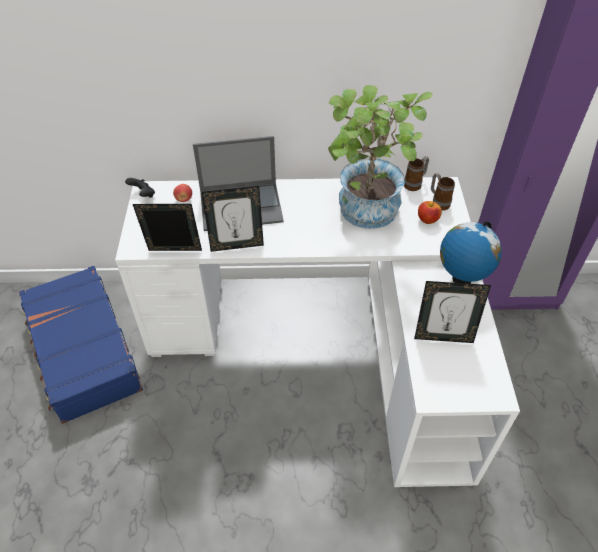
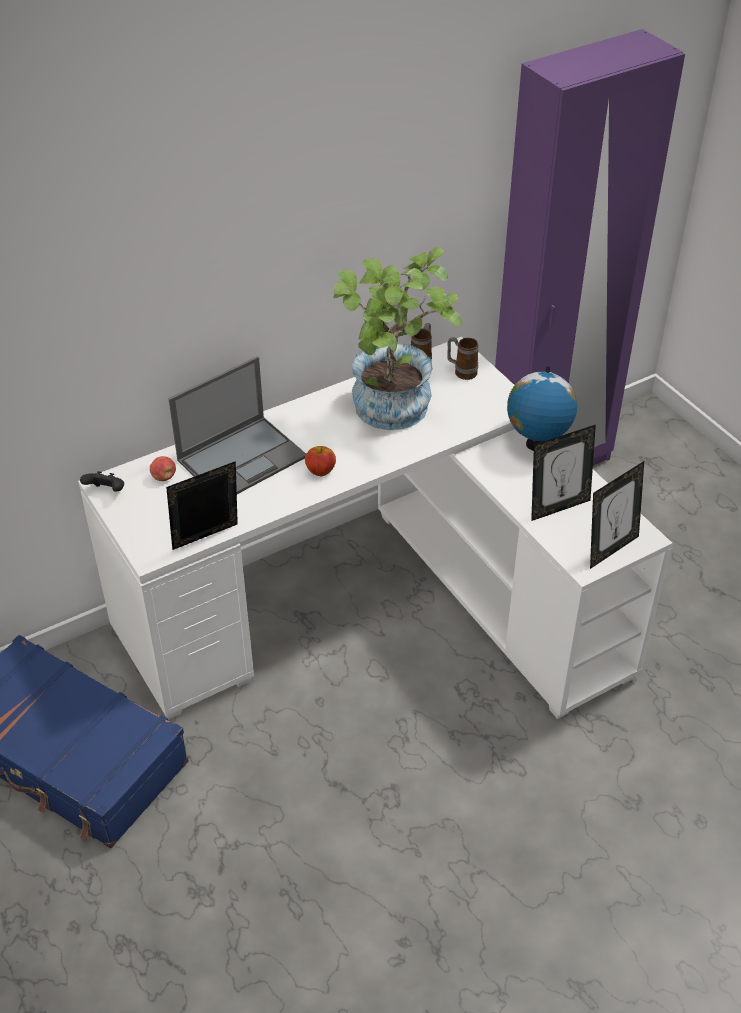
camera: 30 degrees left, 5 degrees down
(236, 245) = (274, 502): picture frame -> picture frame (610, 549)
(427, 220) = (463, 395): apple -> apple (320, 471)

